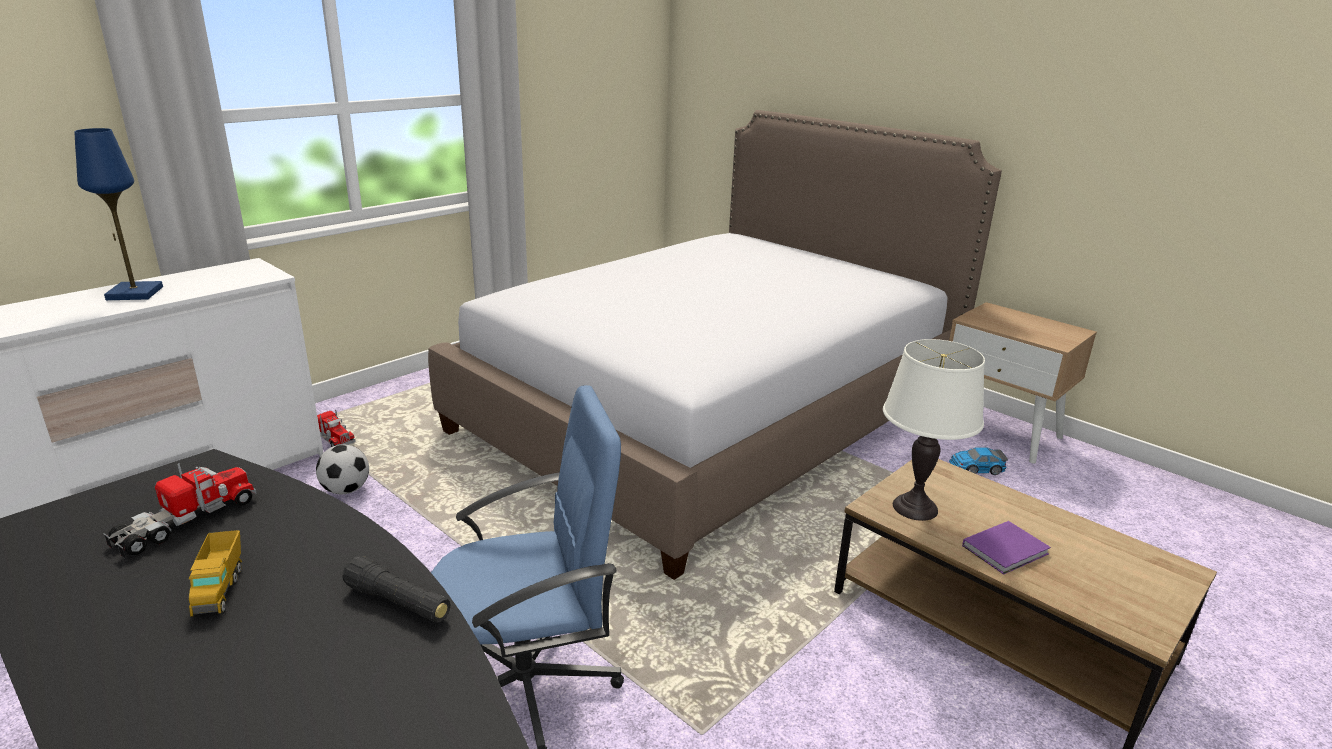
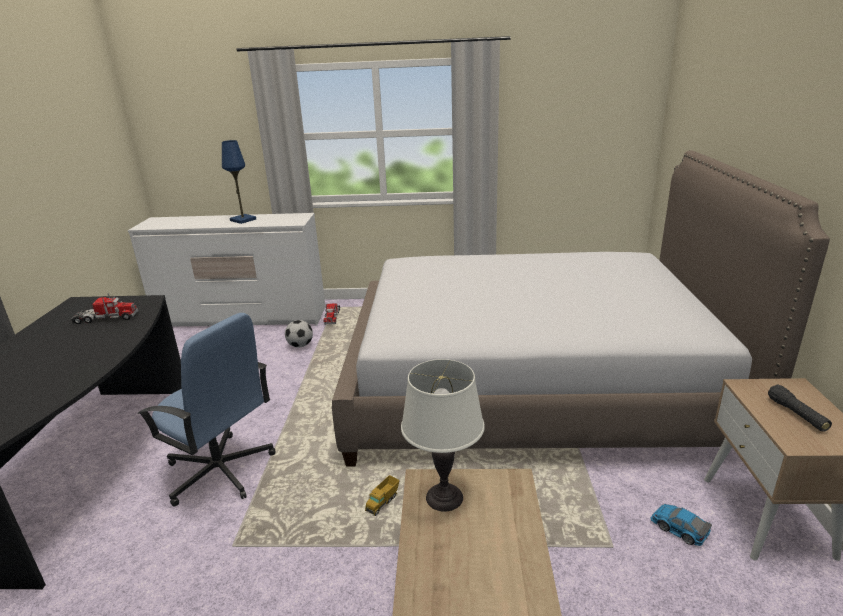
camera: 50 degrees right, 0 degrees up
(219, 589) = (65, 346): toy truck -> toy truck (383, 503)
(398, 603) = (78, 378): black flashlight -> black flashlight (797, 414)
(1007, 550) = (444, 564): purple book -> none

